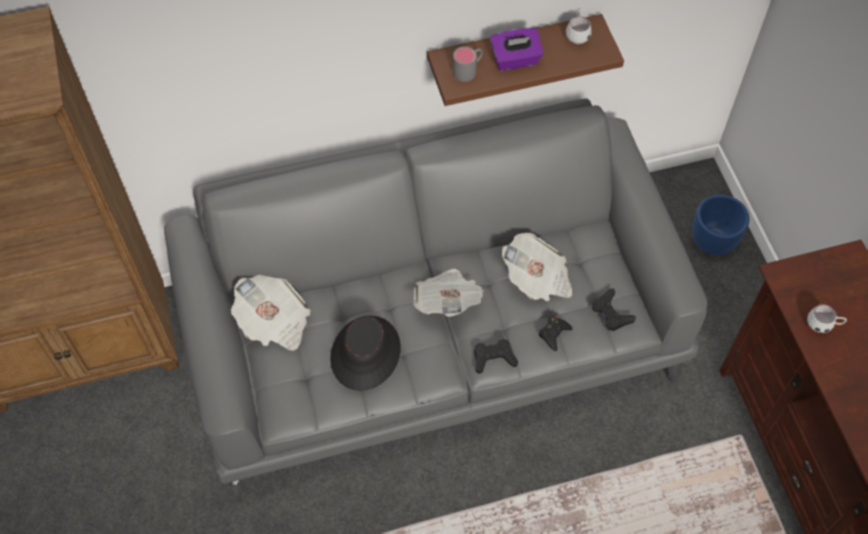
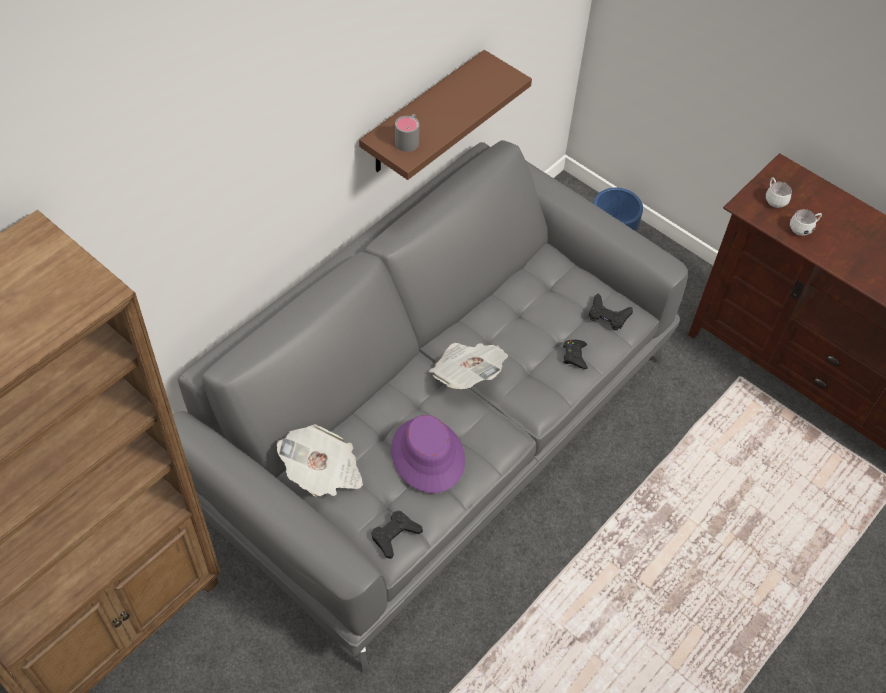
camera: 35 degrees left, 5 degrees down
(365, 353) = (427, 455): black hat -> purple hat
(493, 358) = (540, 401): black game controller -> black game controller (395, 535)
(515, 60) = (443, 115): purple tissue box -> none
(537, 279) = (528, 318): newspaper -> none
(578, 35) = (479, 73): white mug -> white mug (773, 199)

